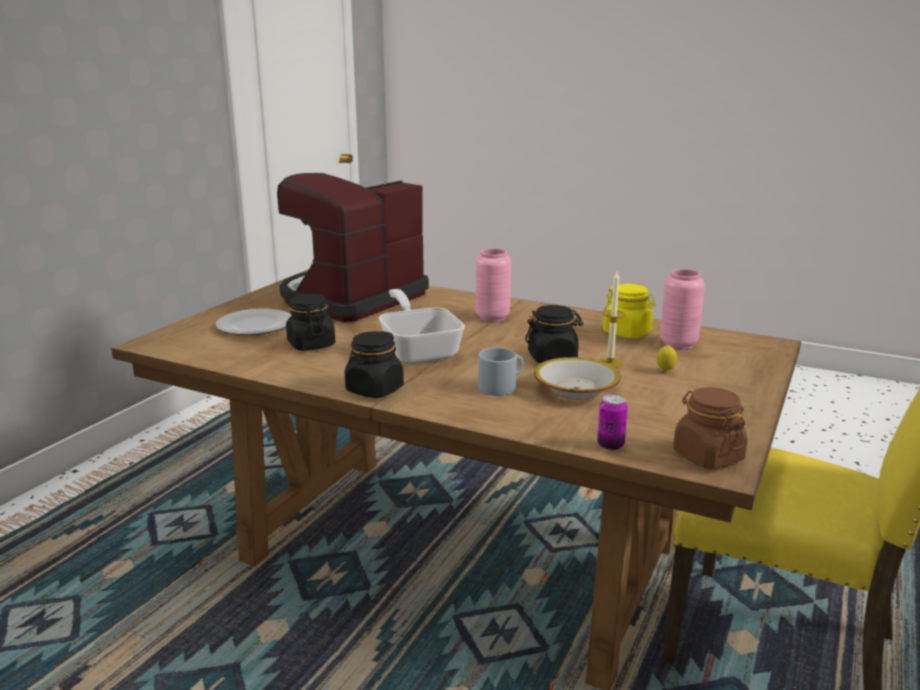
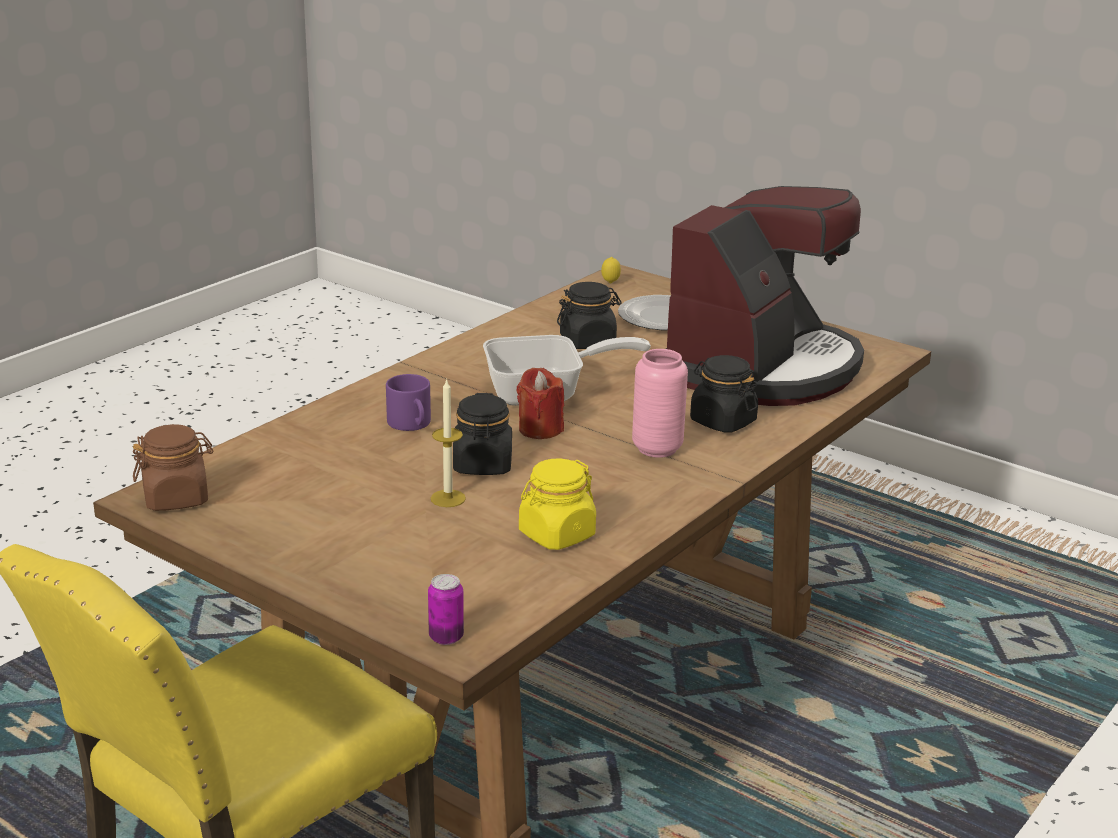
camera: 100 degrees right, 5 degrees up
(351, 298) = (763, 368): coffee machine -> coffee machine turned 75 degrees clockwise
(374, 390) = (440, 364): black jar -> black jar (722, 421)
(483, 347) = (540, 429): none -> red candle
(501, 386) = (412, 424): grey mug -> purple mug
(575, 390) = (378, 462): bowl -> none
(610, 445) = (236, 455): can -> can (446, 637)
(665, 371) = (400, 529): lemon -> lemon (610, 283)
(678, 344) = (493, 564): pink vase -> none

